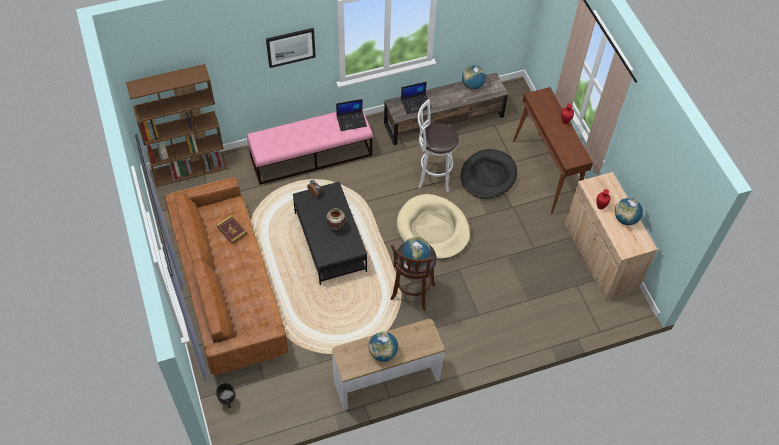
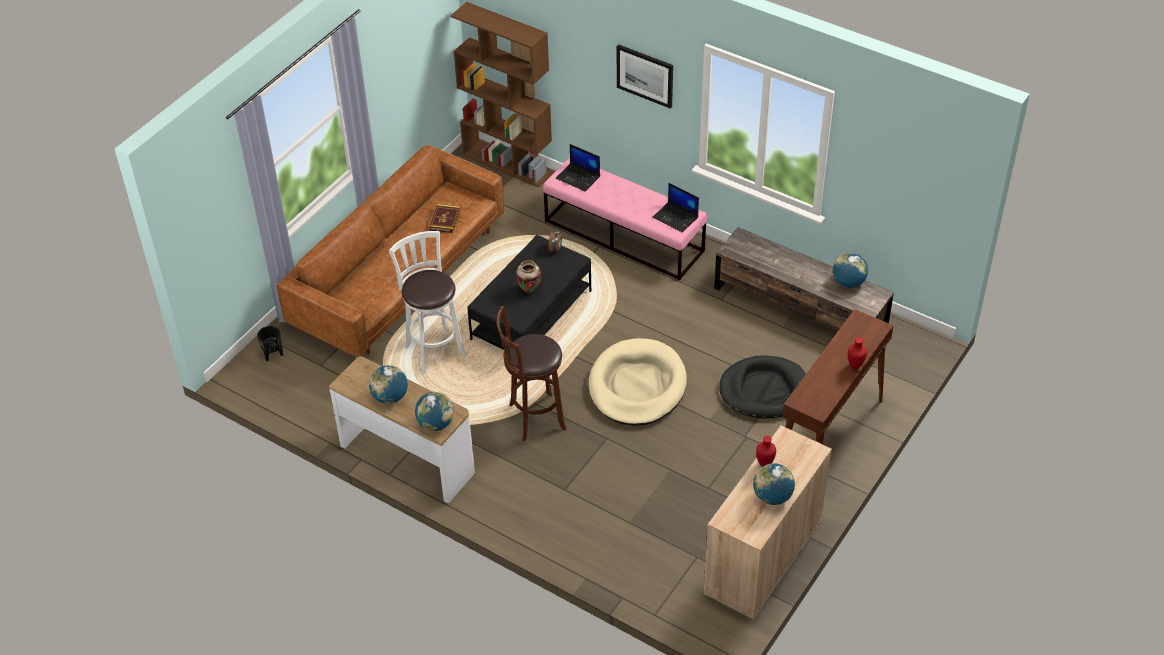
camera: 55 degrees right, 10 degrees down
(415, 258) = (529, 352): globe -> globe (436, 423)
(416, 103) = (763, 253): laptop -> laptop (578, 177)
(433, 176) = (709, 344): white stool -> white stool (434, 349)

